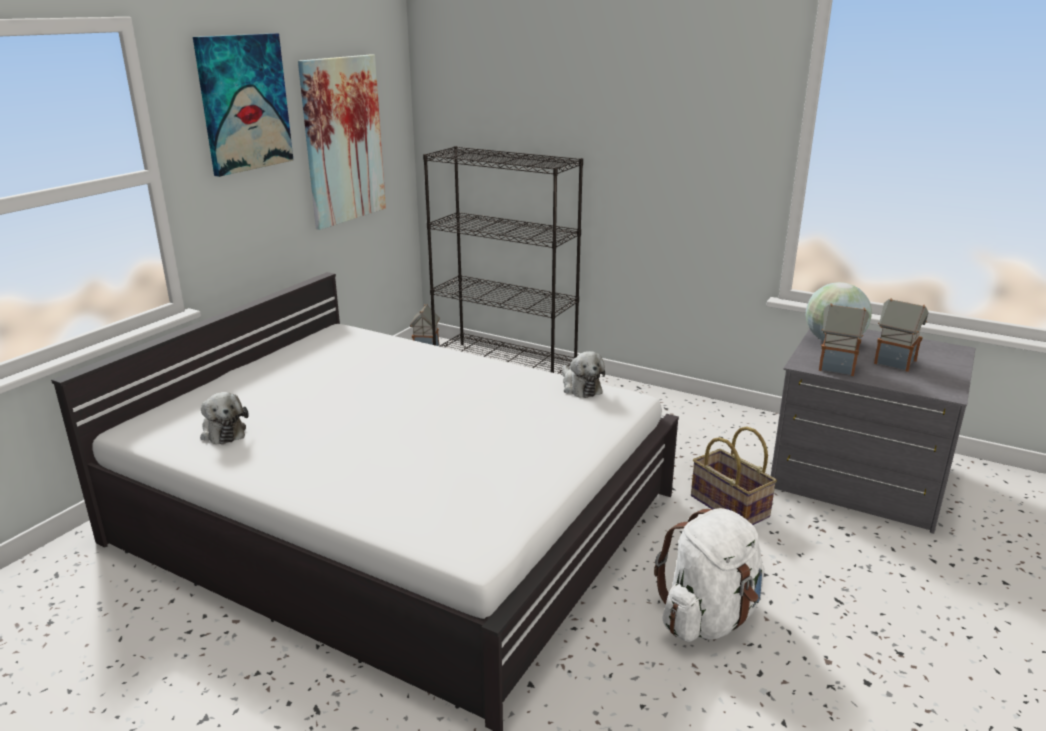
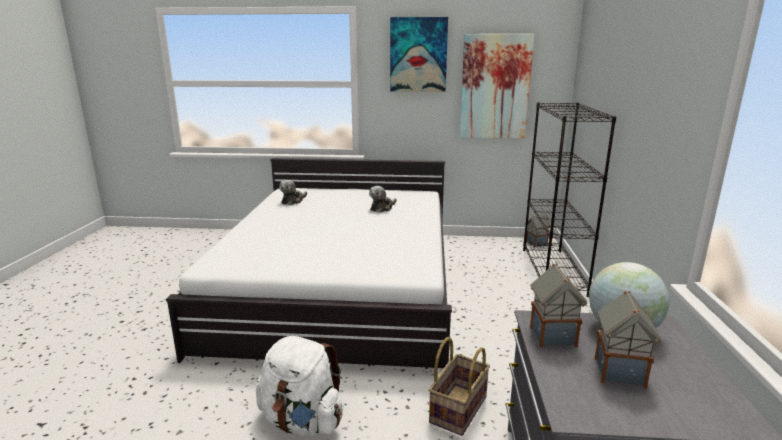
camera: 65 degrees right, 5 degrees down
(580, 387) = (422, 257): plush toy -> plush toy (382, 208)

